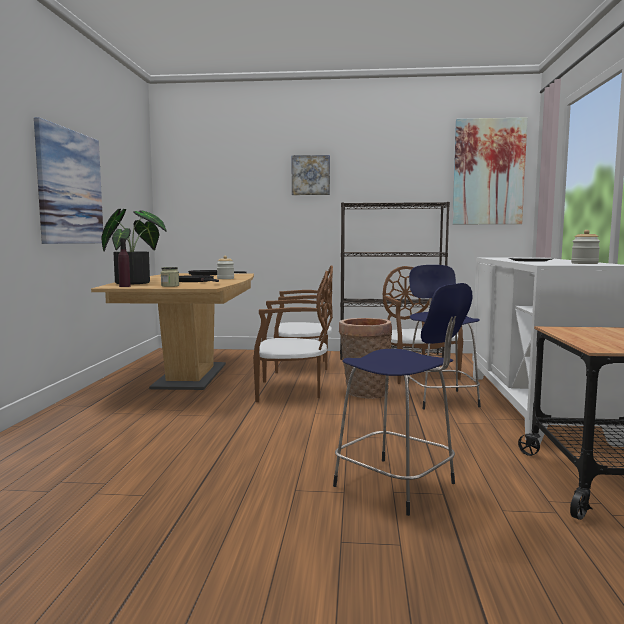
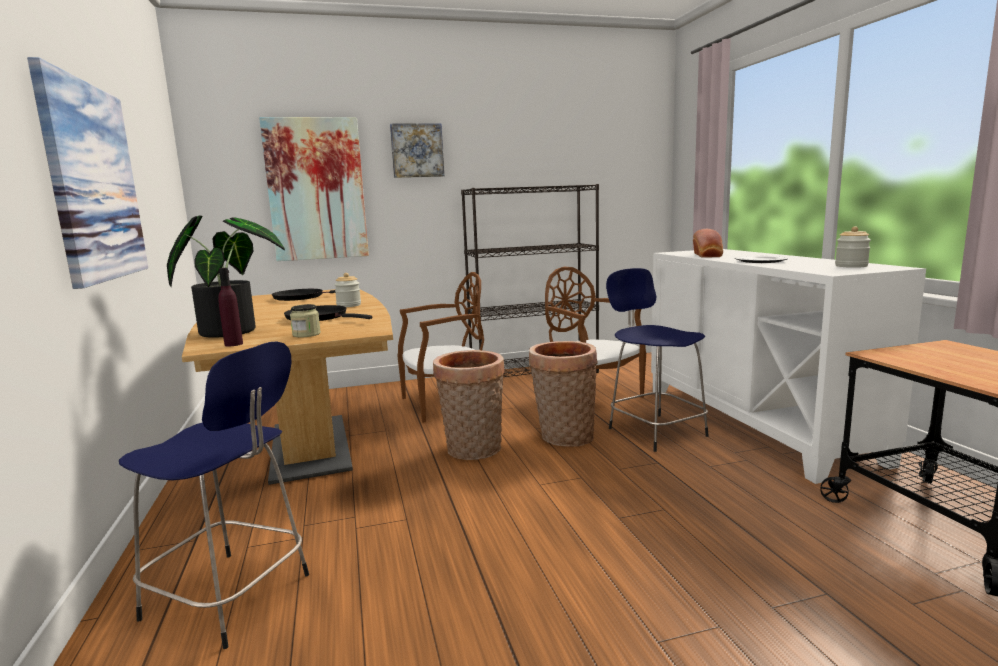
camera: 20 degrees left, 5 degrees up
(291, 391) = (473, 451): brown chair -> basket
(398, 486) = (767, 595): blue stool -> blue stool (232, 598)
(488, 172) = (625, 146): picture -> picture (316, 189)
(508, 258) = (707, 255): none -> bread

